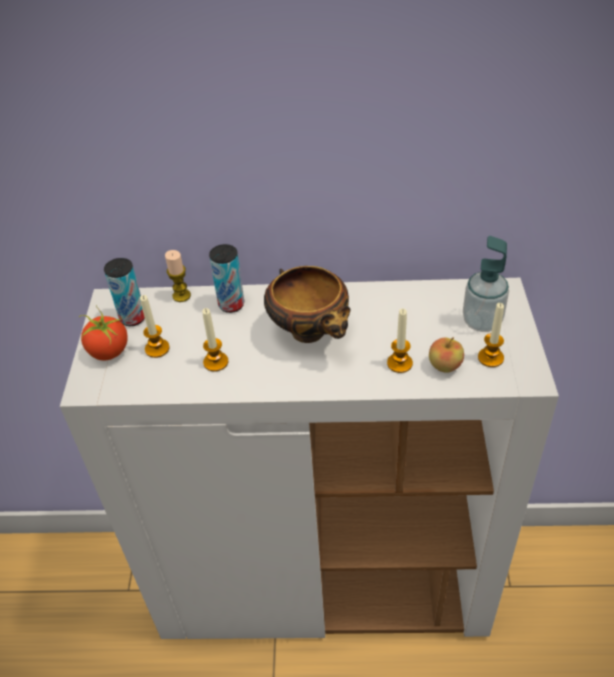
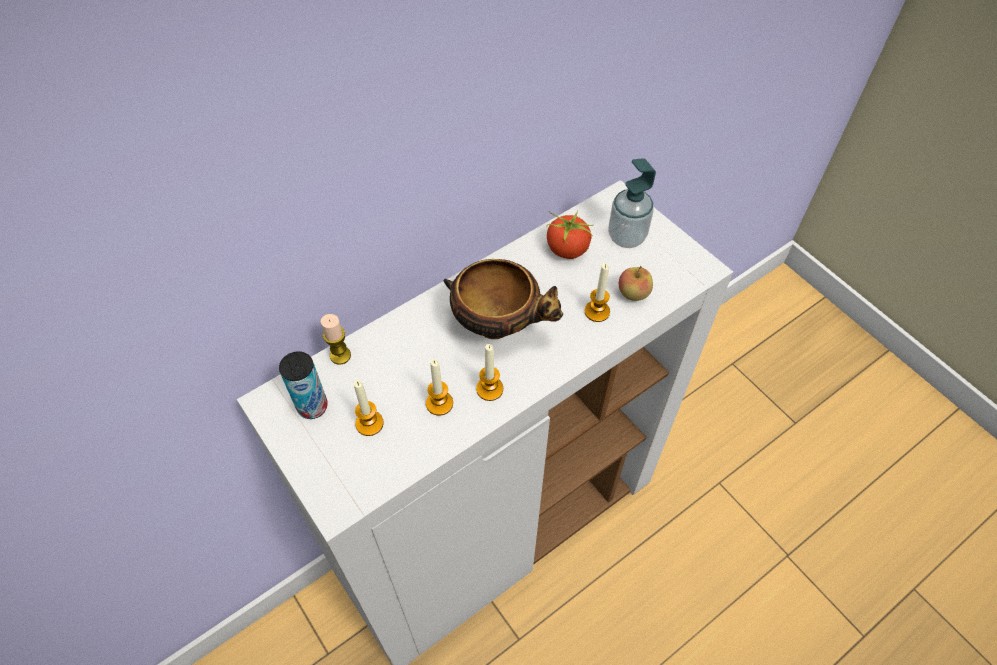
camera: 40 degrees left, 10 degrees up
(108, 351) = (322, 455): tomato -> tomato (566, 249)
(231, 304) = (399, 337): can -> none
(490, 358) = (660, 266): candle -> candle (489, 389)

